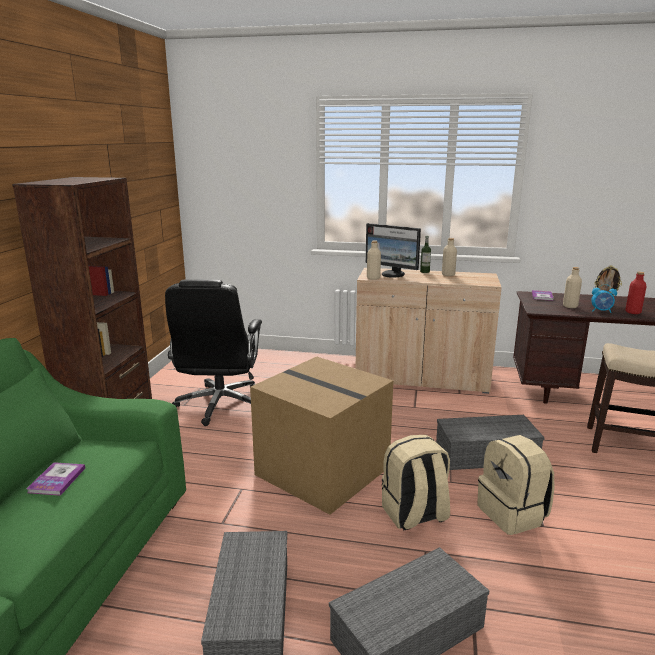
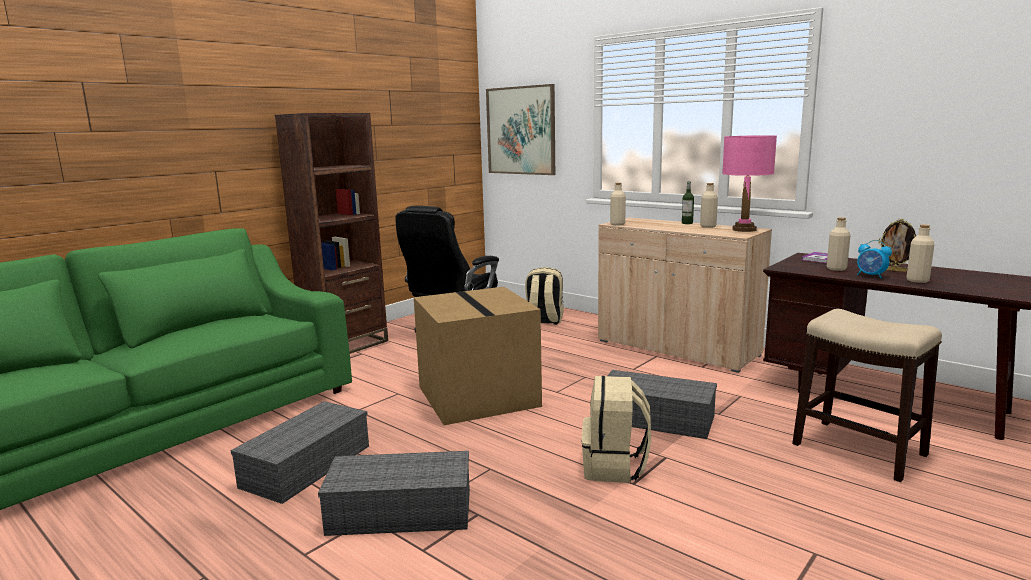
camera: 30 degrees right, 5 degrees down
(57, 480) = (214, 325): book -> none
(230, 183) = (521, 130): none -> picture
(393, 274) = (645, 223): monitor -> none
(414, 515) = (516, 443): beige backpack -> beige backpack (544, 320)
(480, 276) = (744, 229): none -> pink table lamp
(633, 312) = (917, 280): red bottle -> beige bottle

